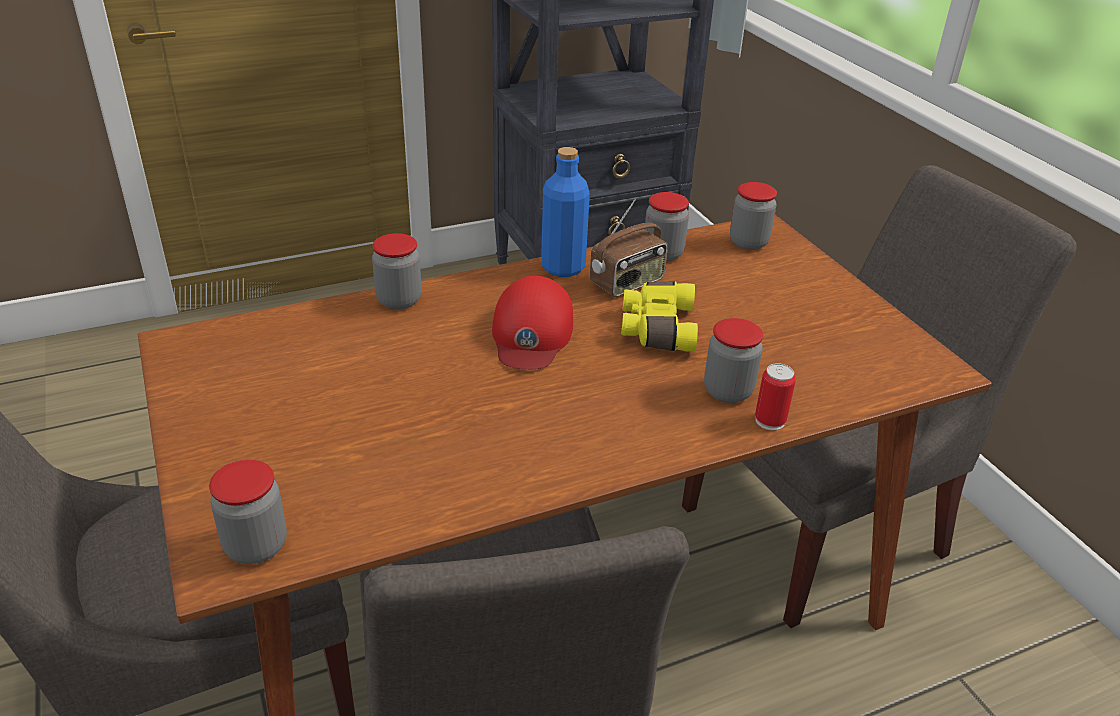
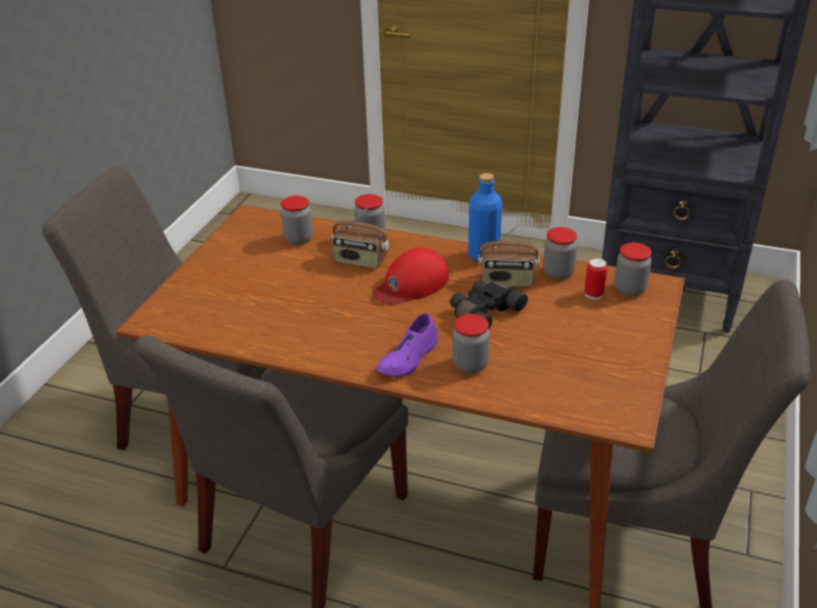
camera: 45 degrees right, 0 degrees up
(256, 546) = (170, 319): jar -> jar (298, 239)
(427, 333) = (360, 260): none -> radio
(656, 328) = (484, 313): yellow binoculars -> black binoculars
(656, 419) = (408, 358): none -> purple shoe
(770, 420) = (468, 391): can -> can (593, 294)

